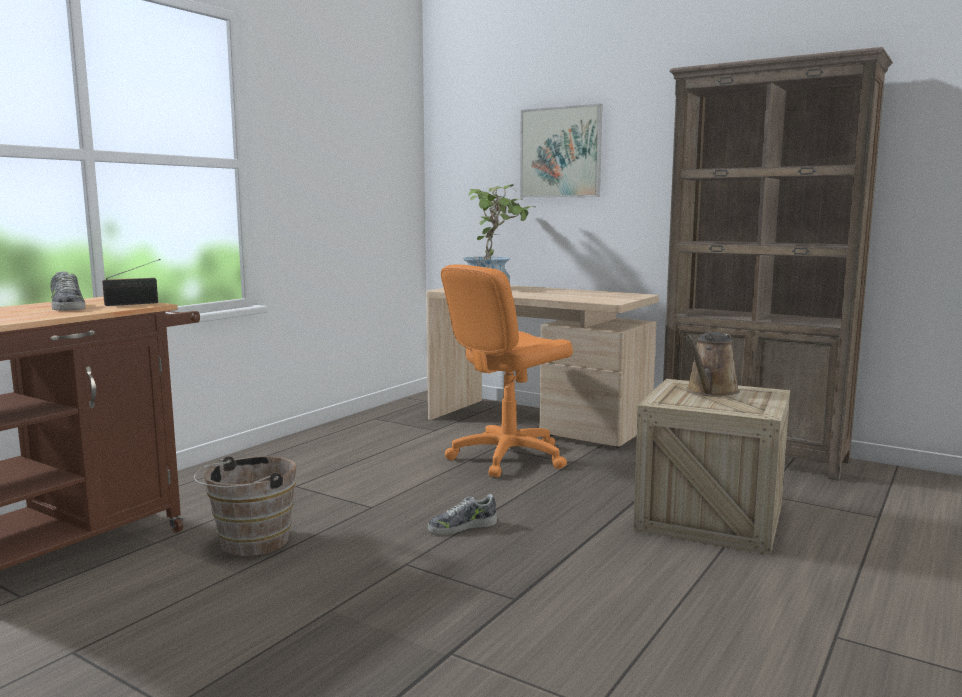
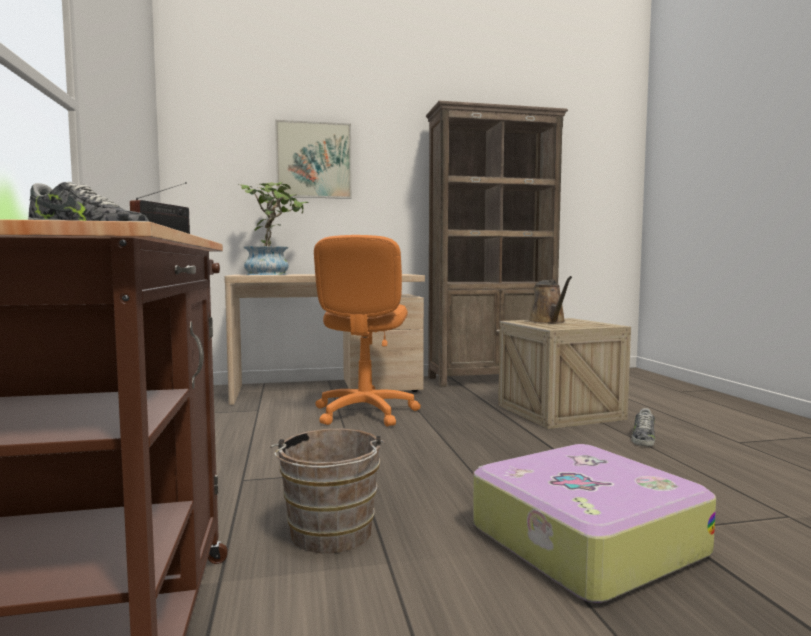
camera: 45 degrees left, 5 degrees down
(367, 623) = (582, 540): none -> suitcase
(462, 527) = (458, 459): shoe -> shoe (643, 438)

